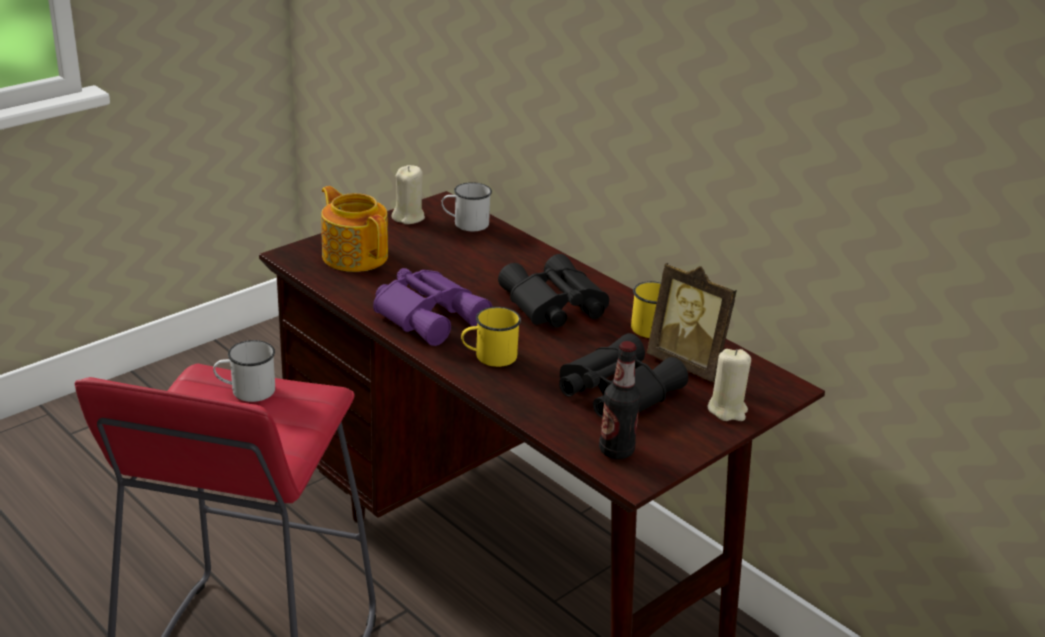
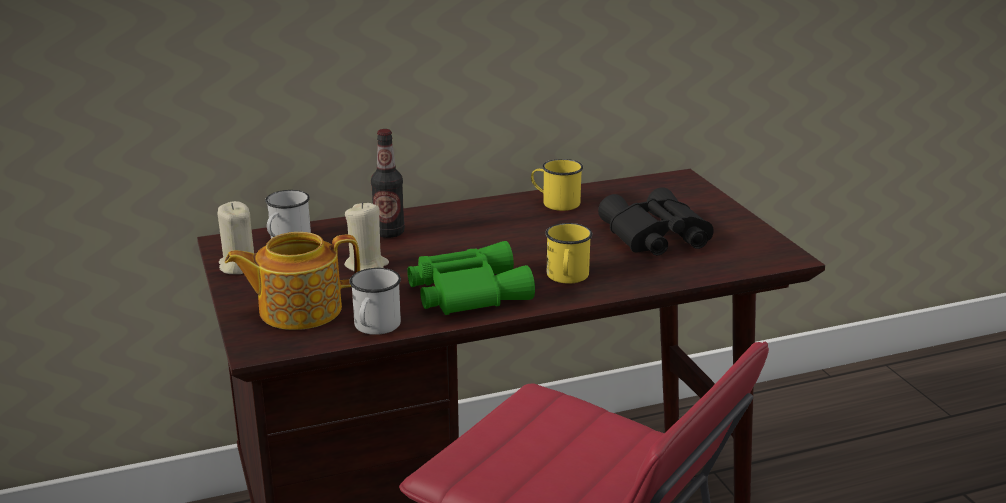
camera: 65 degrees left, 5 degrees down
(246, 391) = (507, 443): white mug -> white mug (374, 327)
(430, 315) = (466, 291): purple binoculars -> green binoculars
(553, 305) = (492, 233): black binoculars -> none
(616, 450) = (747, 255): bottle -> bottle (389, 233)
(689, 364) = (628, 202): picture frame -> none
(727, 410) = (703, 204): beige candle -> beige candle (366, 265)

